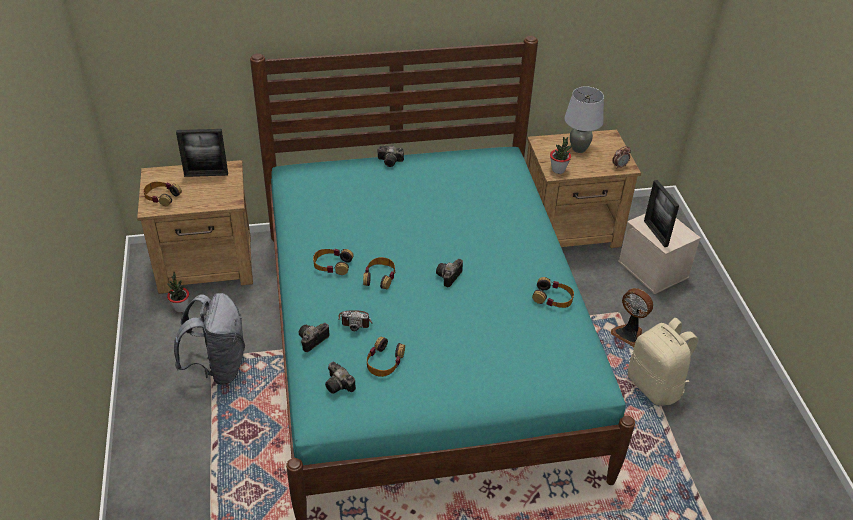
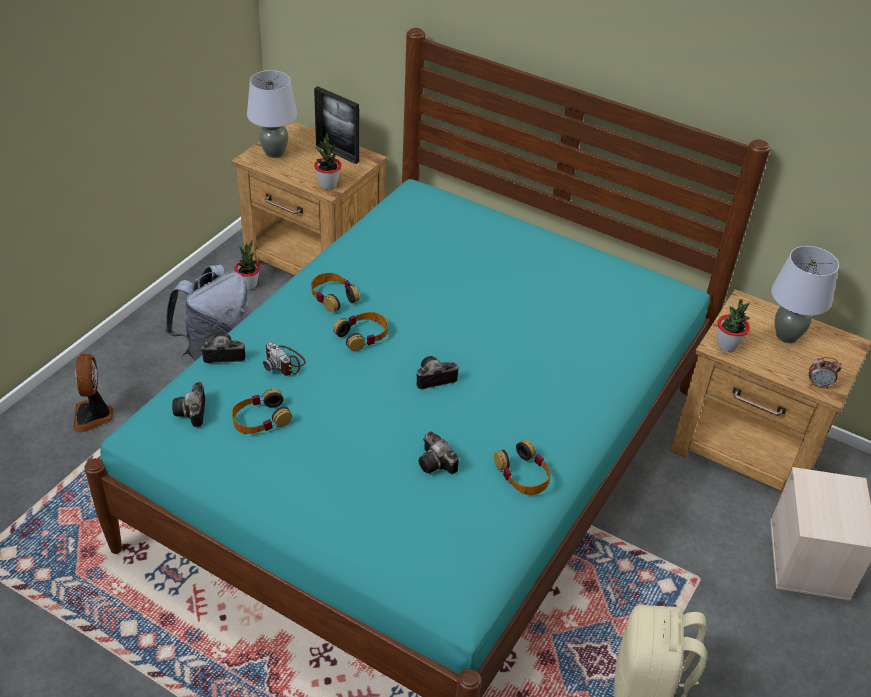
camera: 40 degrees right, 0 degrees up
(162, 196) = (274, 153): headphones -> grey table lamp
(227, 198) = (328, 184): none -> potted plant
(391, 161) = (528, 231): camera -> camera (437, 464)
(629, 333) = (685, 611): fan -> fan (94, 416)
(655, 233) = (815, 504): picture frame -> none

